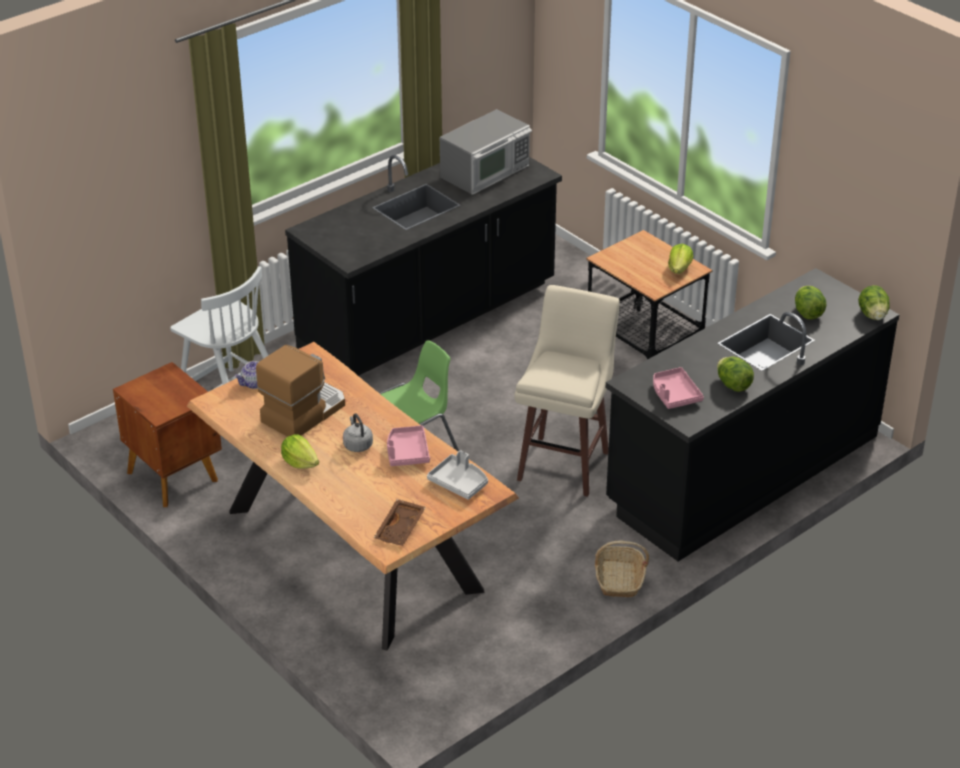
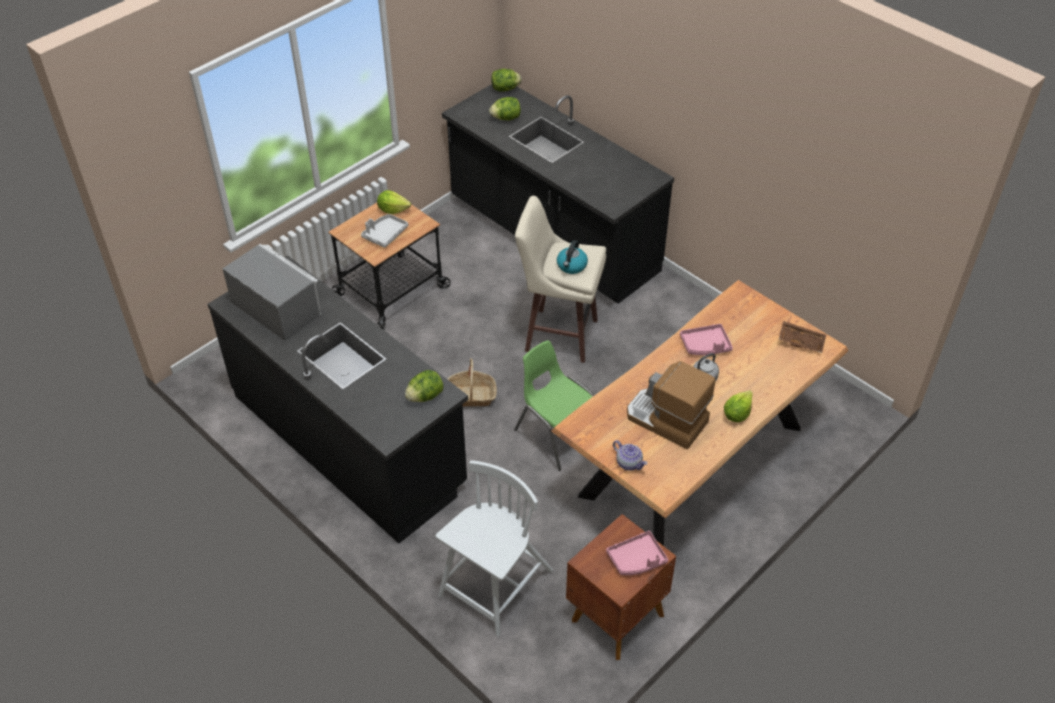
camera: 95 degrees left, 10 degrees up
(459, 483) = (735, 311): grey tray -> grey tray (385, 234)
(553, 369) = (571, 266): none -> kettle
(619, 579) = (688, 300): basket -> basket (471, 396)
(674, 394) = (623, 184): pink tray -> pink tray (637, 559)
(733, 385) = (605, 155): lettuce -> lettuce (425, 396)

